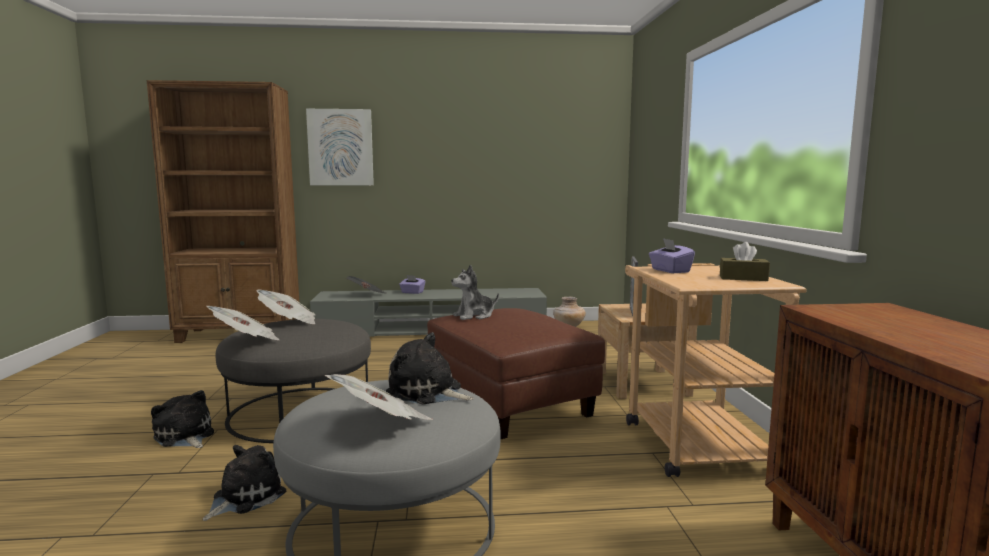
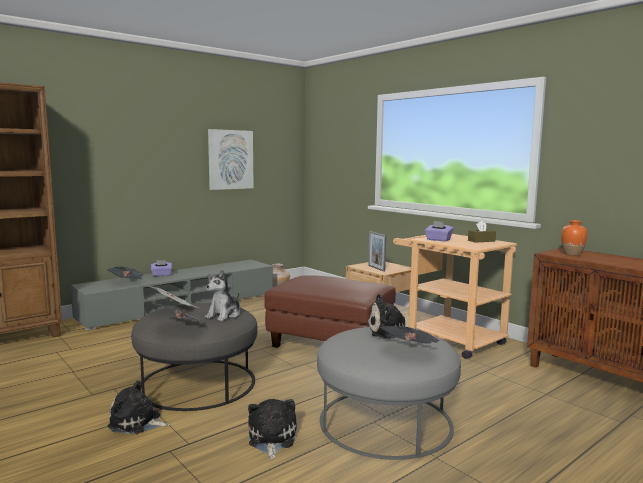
camera: 35 degrees left, 0 degrees up
(340, 147) = (86, 147): picture -> picture (230, 159)
(474, 316) = (299, 284): plush toy -> plush toy (224, 315)
(865, 315) = (572, 254): none -> orange vase

